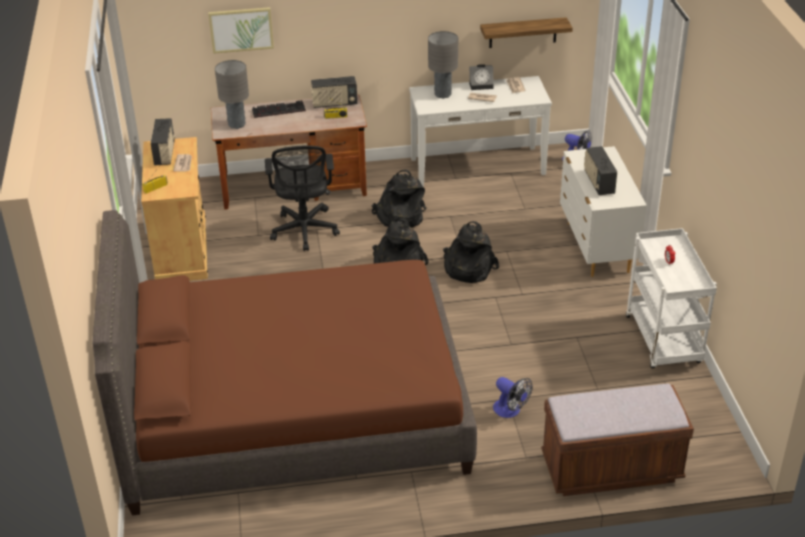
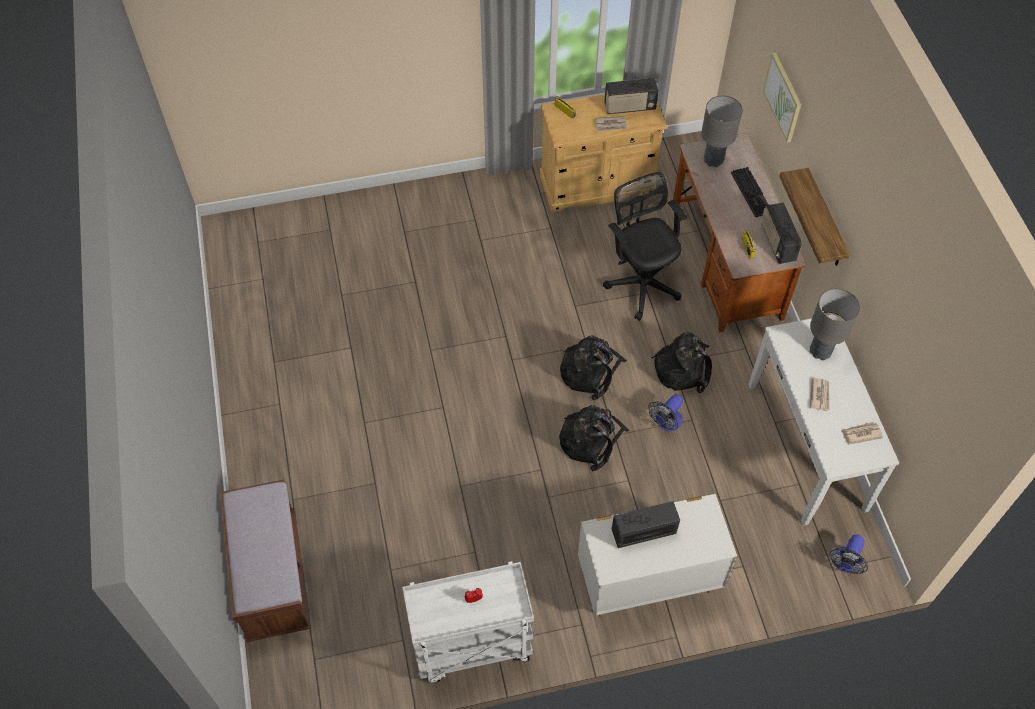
camera: 85 degrees right, 20 degrees up
(293, 413) = (358, 306): brown bed -> none
(304, 231) = (641, 282): black office chair -> black office chair turned 75 degrees clockwise
(482, 85) = (855, 394): alarm clock -> none
(510, 411) = (358, 485): fan -> fan (666, 423)
(523, 32) = (910, 407): shelf -> shelf (825, 220)

